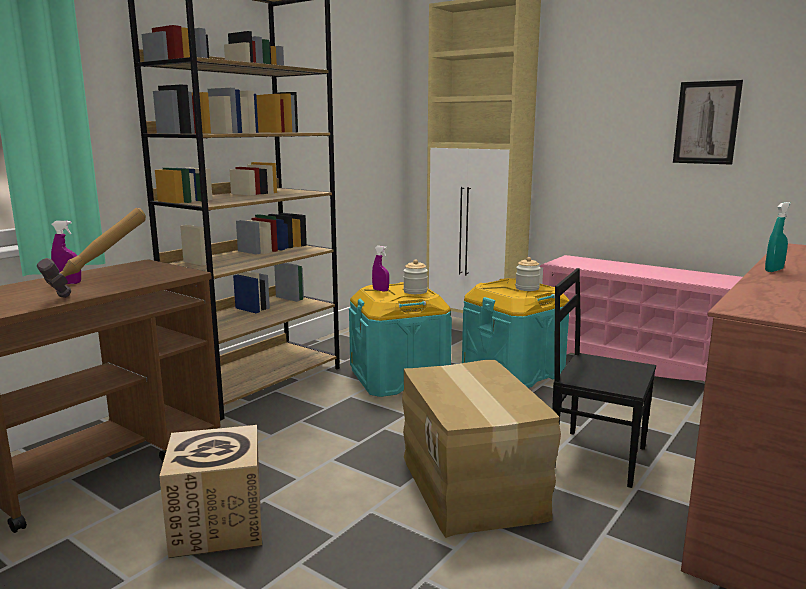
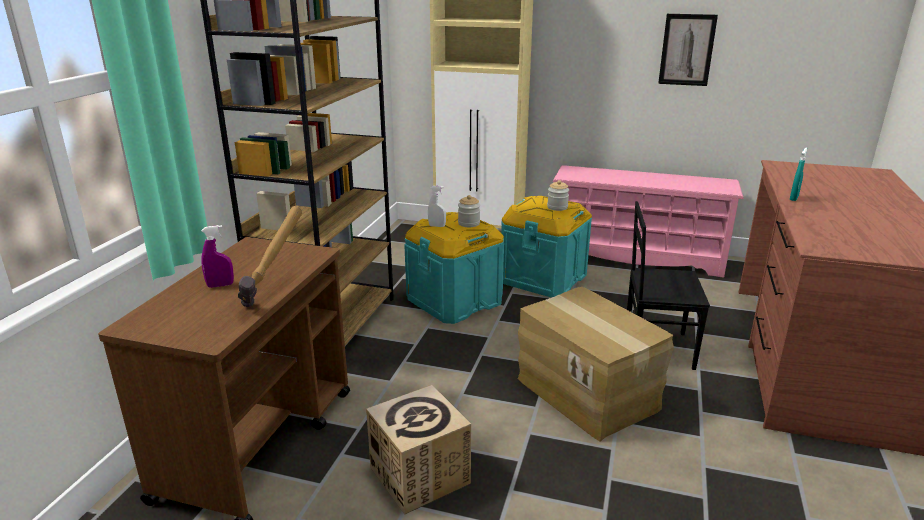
camera: 20 degrees left, 10 degrees up
(380, 290) = (437, 226): purple spray bottle -> white spray bottle

